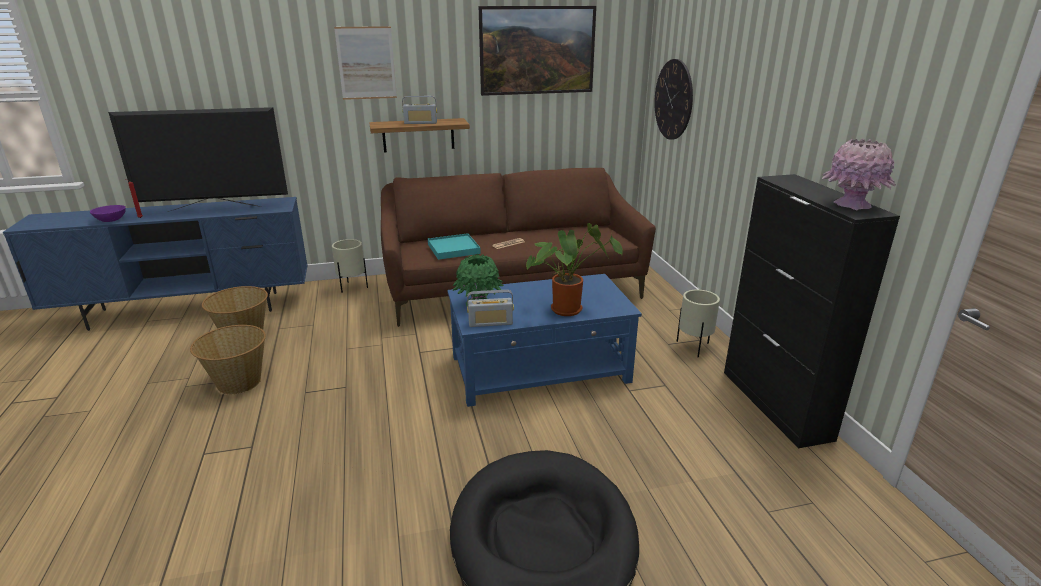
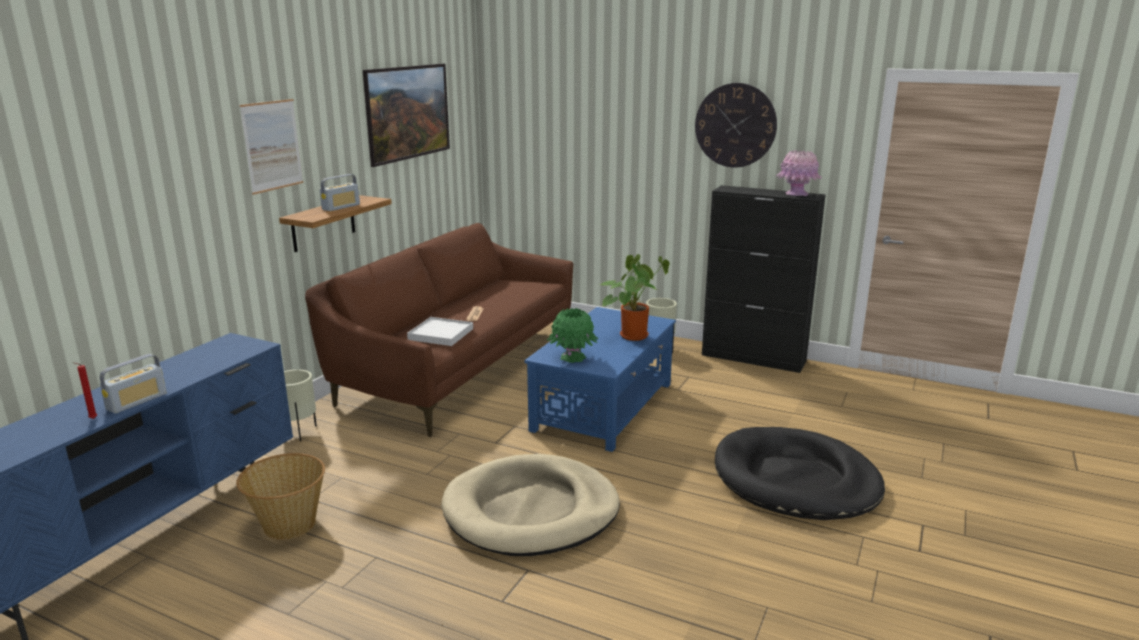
camera: 50 degrees left, 5 degrees down
(111, 220) = (52, 437): purple bowl -> none
(215, 208) = (169, 375): television -> none
(238, 382) = (391, 551): basket -> none
(335, 411) = (531, 511): none -> beige dog bed
(454, 249) = (441, 334): turquoise tray -> white tray
(490, 323) = (612, 363): radio -> radio (137, 401)
(673, 99) = (534, 146): wall clock -> wall clock (735, 125)

